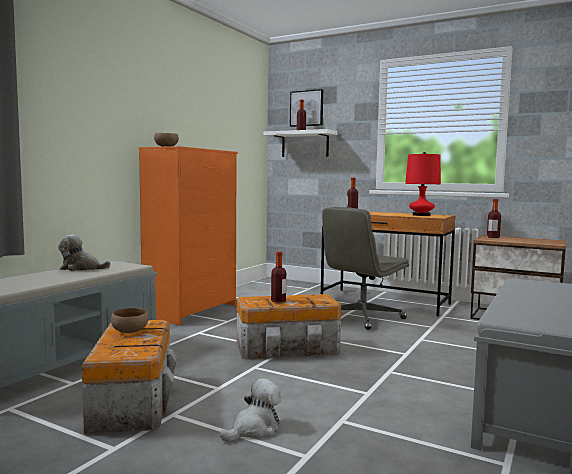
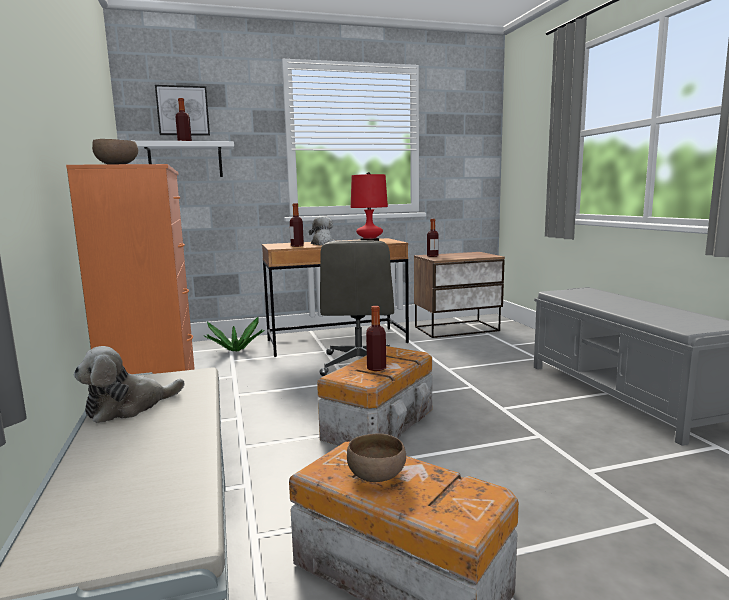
camera: 45 degrees left, 5 degrees up
(254, 429) = (570, 522): plush toy -> plush toy (322, 244)
(308, 290) = (236, 350): none -> potted plant

